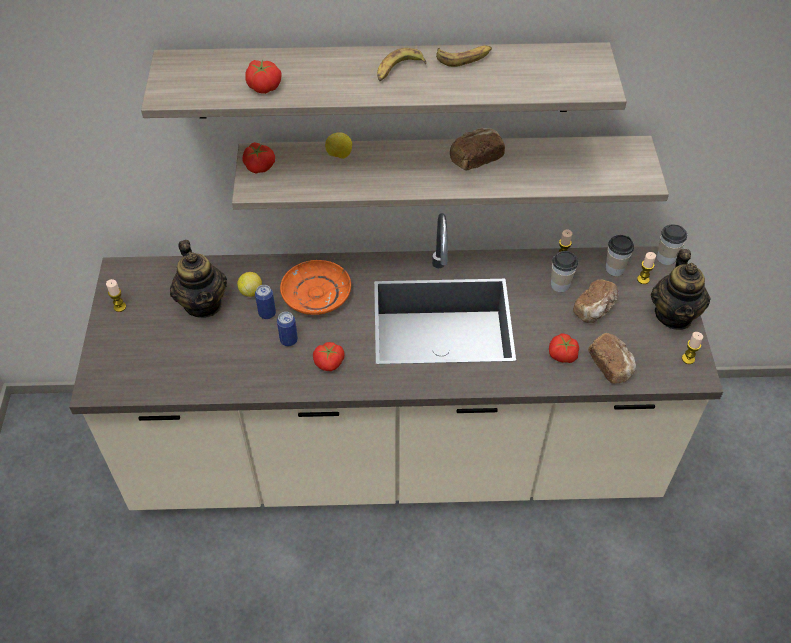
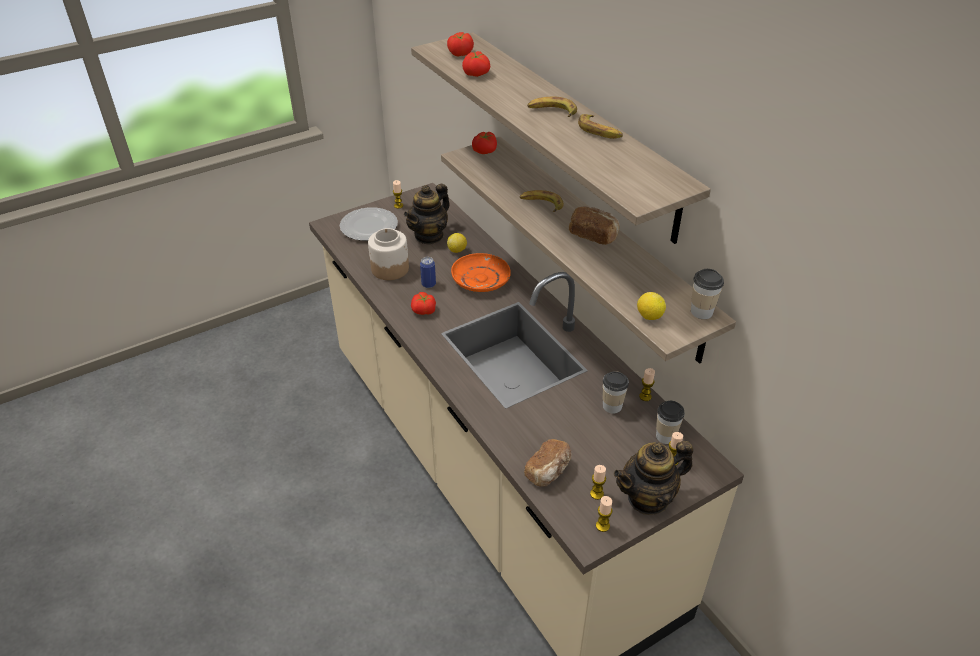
camera: 60 degrees right, 10 degrees down
(134, 351) = (368, 226): none -> plate
(233, 363) = (390, 268): none -> jar
(267, 313) = (444, 265): can -> none
(339, 156) = (529, 176): lemon -> lemon (649, 316)
(396, 169) = (541, 204): none -> banana
(562, 355) = (534, 435): tomato -> tomato (460, 53)
(595, 309) = (604, 439): bread -> none
(653, 345) = (596, 494): none -> candle
(666, 258) = (716, 469): cup -> cup (701, 312)

